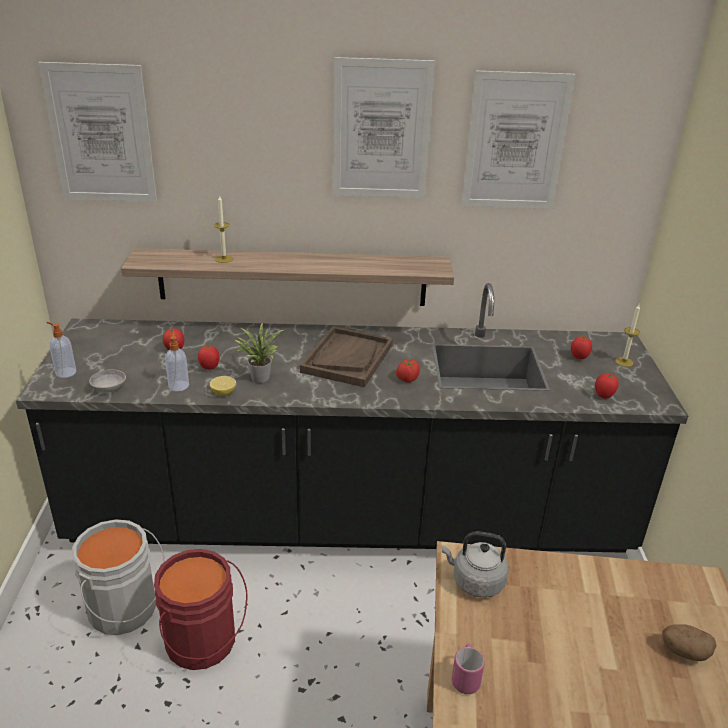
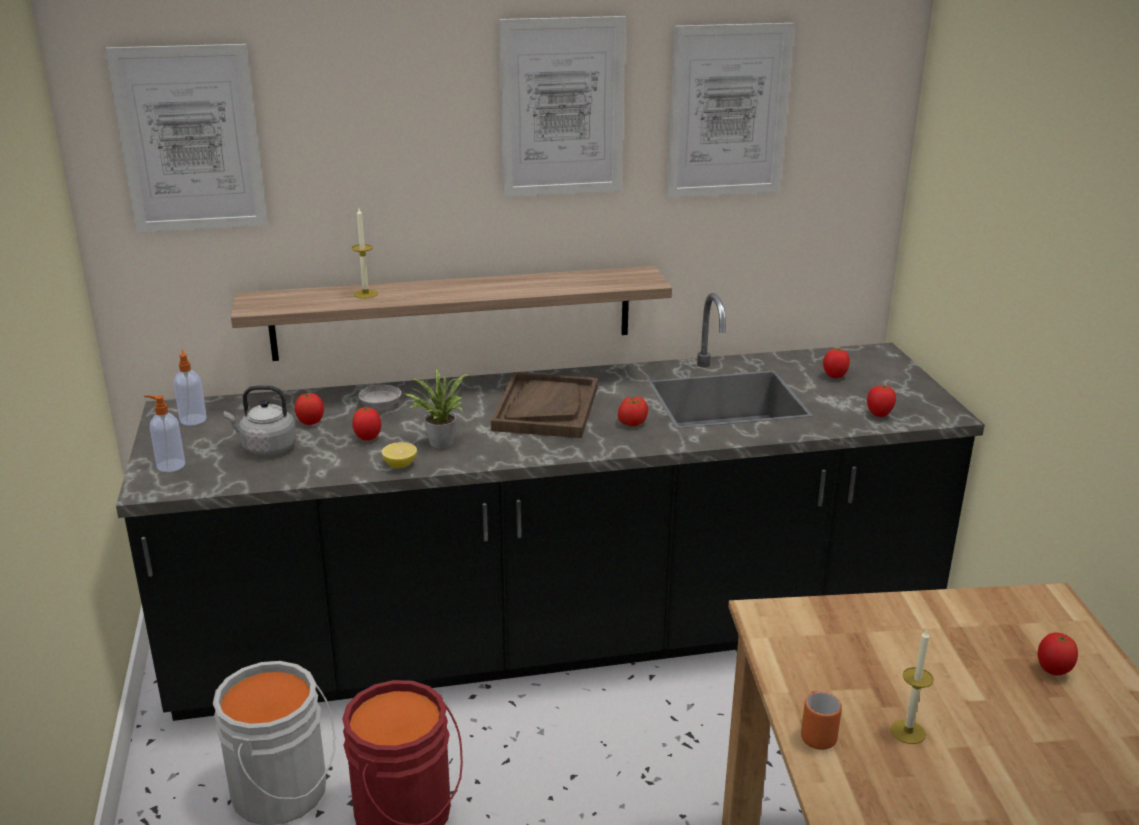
camera: 10 degrees left, 5 degrees down
(109, 388) = (241, 477): grey bowl -> grey bowl (380, 407)
(178, 385) = (335, 463): soap dispenser -> soap dispenser (193, 419)
(465, 677) = (816, 734): pink mug -> orange mug
(475, 582) = (791, 636): grey kettle -> grey kettle (266, 447)
(624, 362) = (890, 375): candle -> candle (908, 732)
(684, 651) = (1053, 671): potato -> tomato

